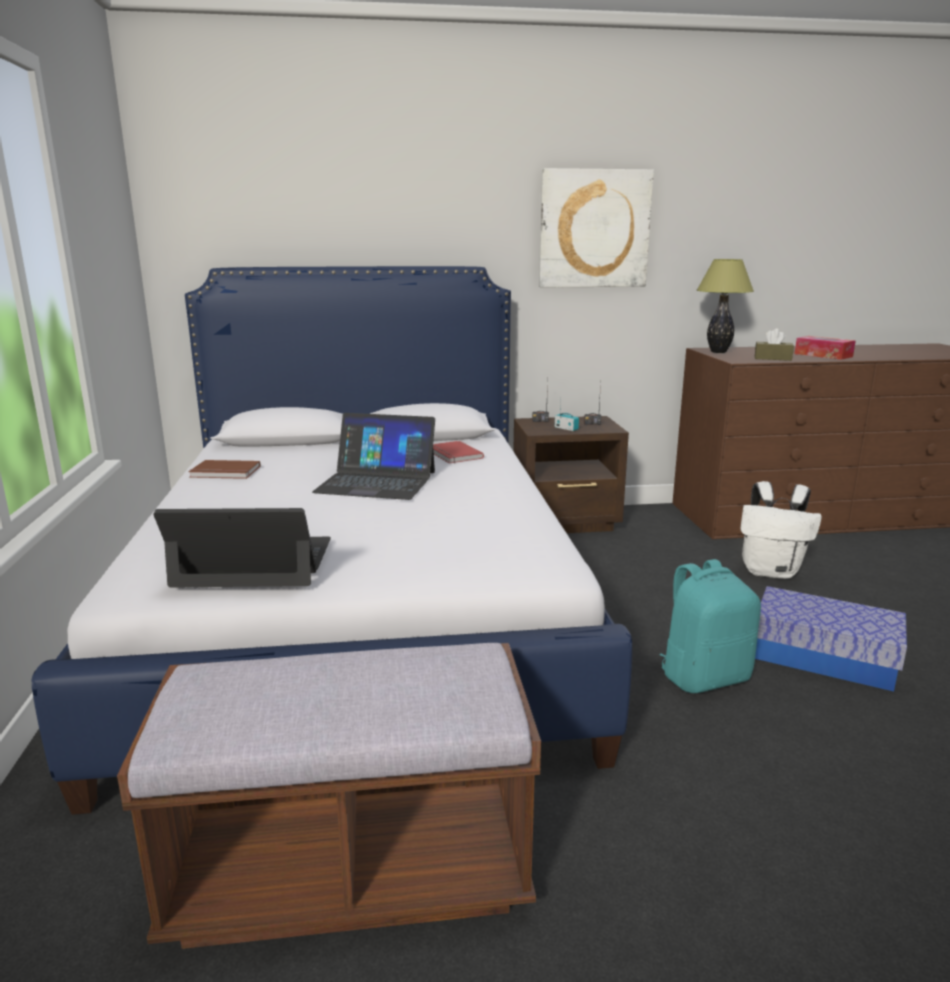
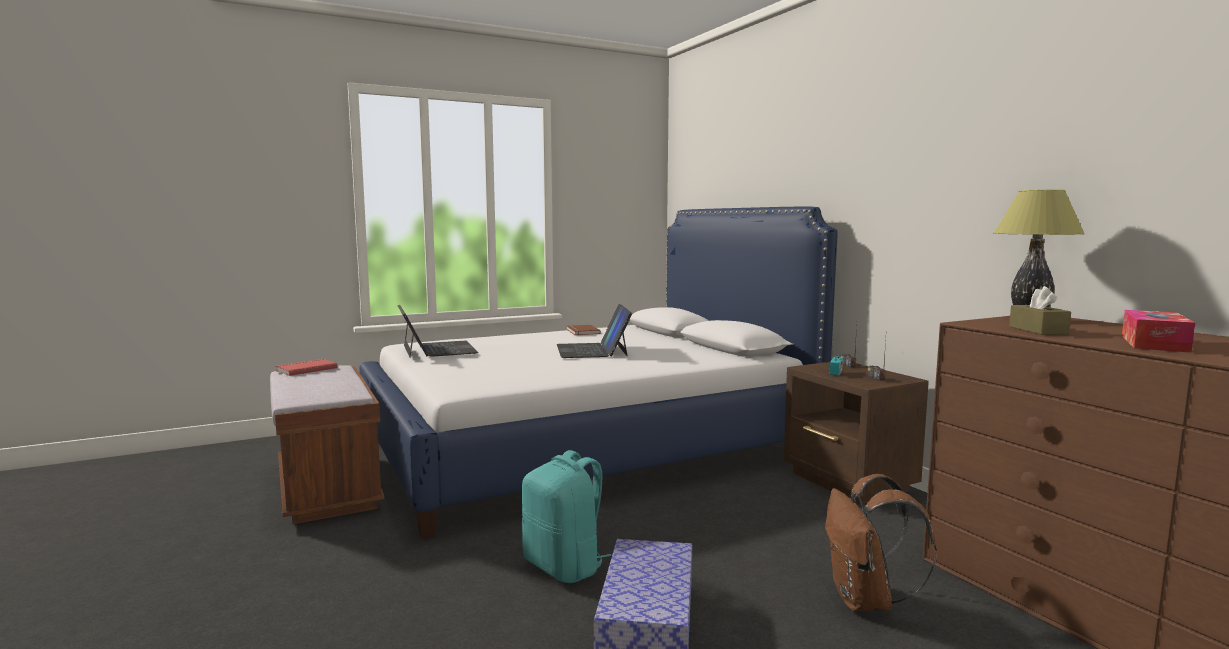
camera: 70 degrees right, 10 degrees down
(453, 454) = (683, 356): red book -> red book (305, 369)
(594, 229) = (927, 164): picture -> none
(771, 571) = (866, 601): white backpack -> brown backpack

